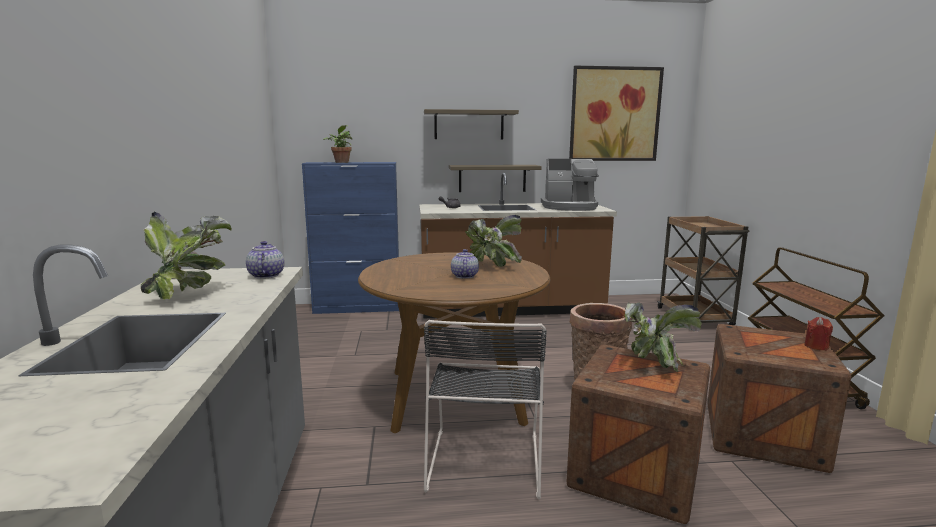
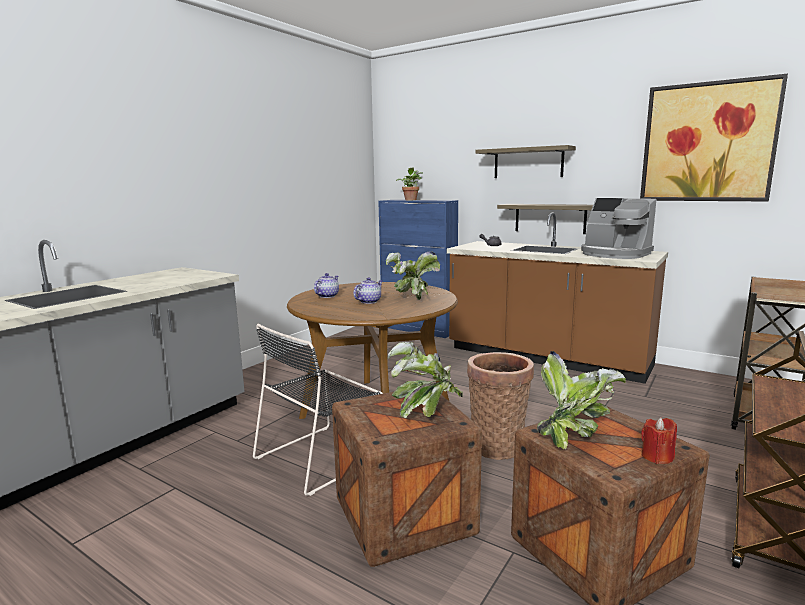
camera: 40 degrees right, 0 degrees up
(189, 292) = (149, 279): potted plant -> potted plant (574, 435)
(265, 275) = (205, 276): teapot -> teapot (327, 296)

